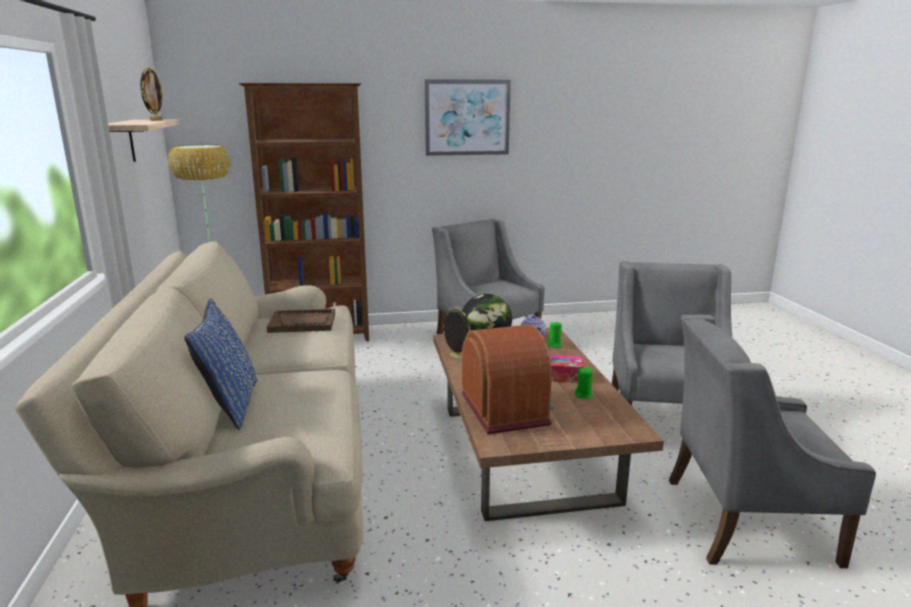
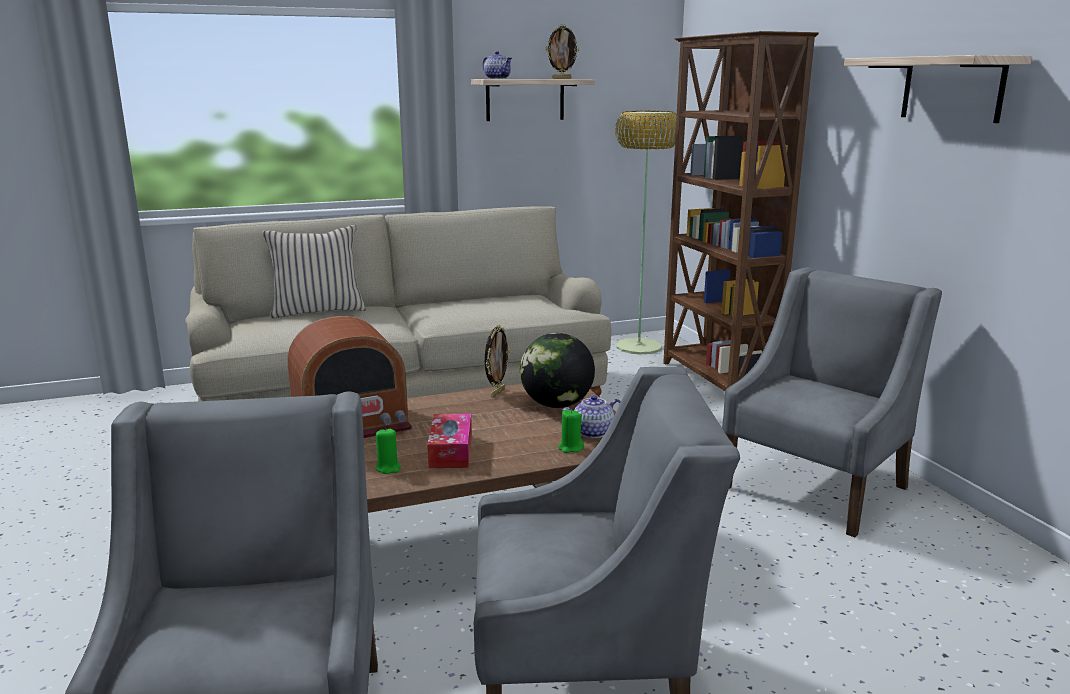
camera: 80 degrees right, 0 degrees up
(128, 123) = (497, 78): none -> teapot
(230, 405) = (317, 311): blue pillow -> beige pillow
(302, 323) = (515, 305): brown tray -> none
(467, 117) = (952, 88): picture -> shelf

